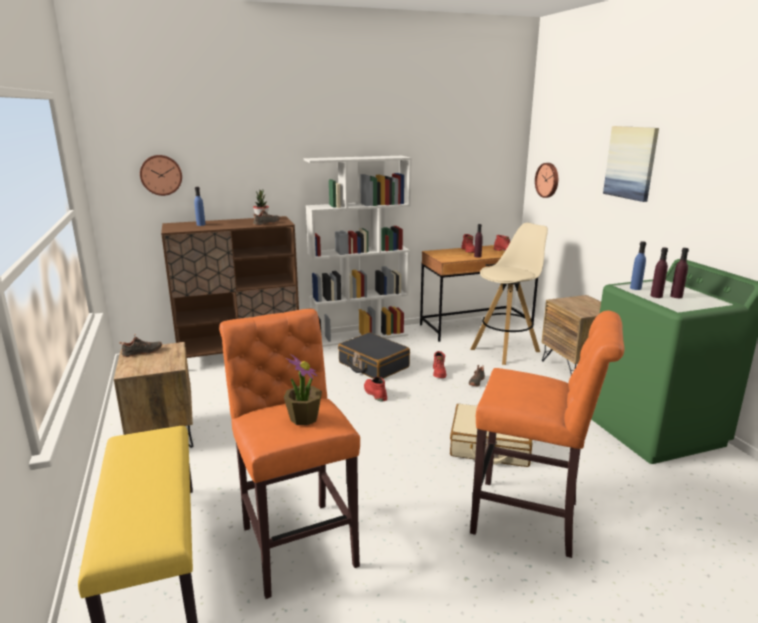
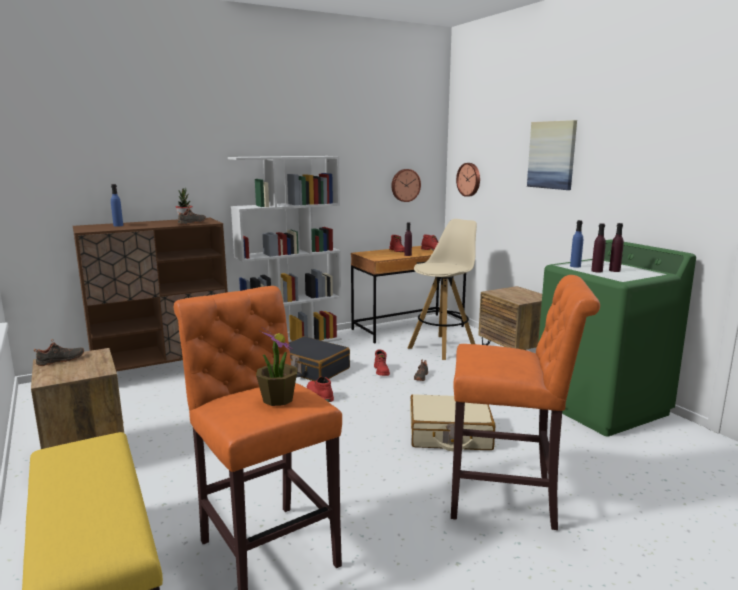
camera: 10 degrees left, 5 degrees down
(161, 175) = (71, 173): wall clock -> wall clock (405, 185)

